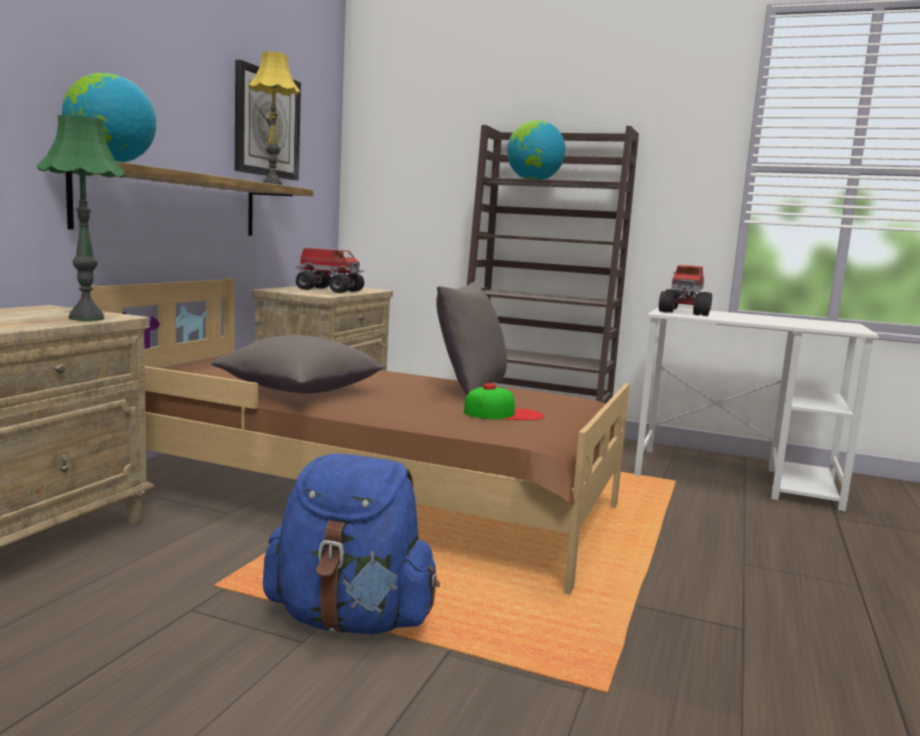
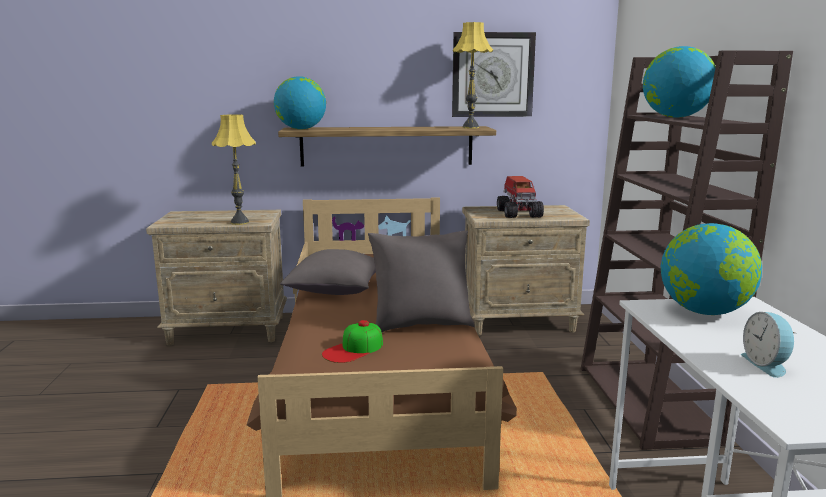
camera: 65 degrees right, 5 degrees up
(86, 318) = (239, 222): green table lamp -> yellow table lamp
(350, 619) = (187, 432): blue backpack -> none
(504, 414) = (353, 349): cap -> cap turned 75 degrees clockwise
(685, 312) = (704, 312): toy truck -> globe
(777, 321) = (767, 364): none -> alarm clock

